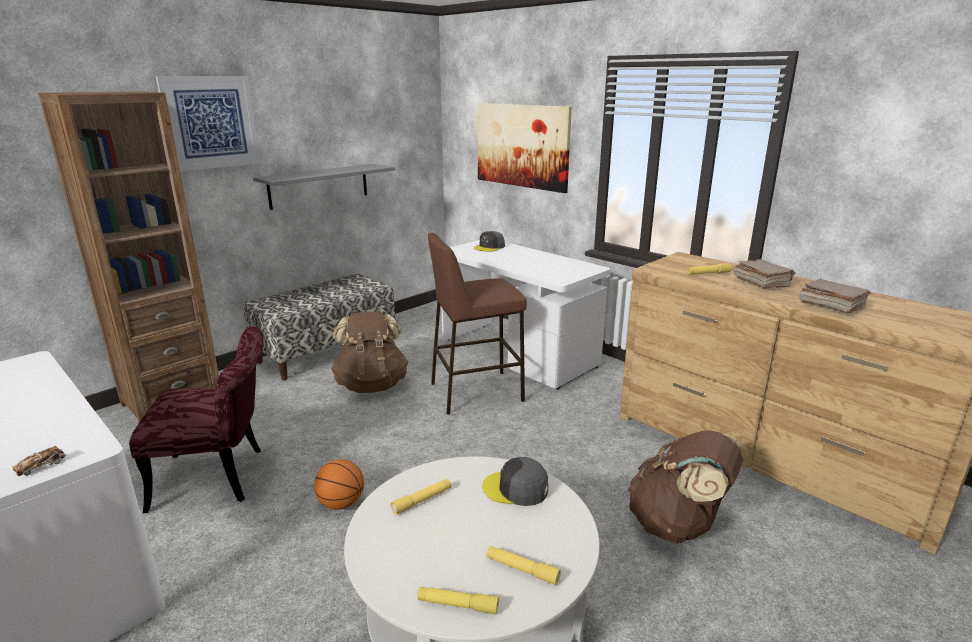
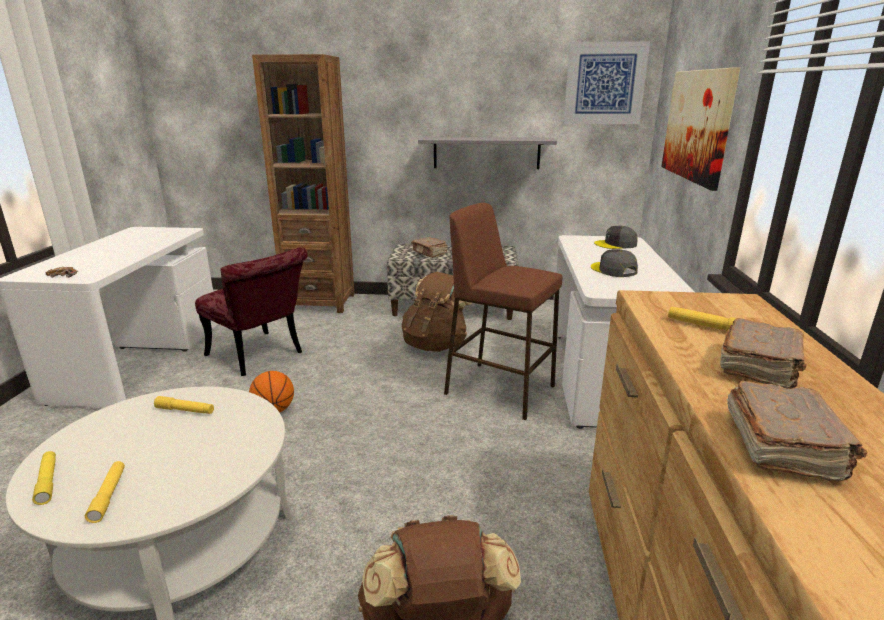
camera: 50 degrees right, 0 degrees up
(210, 122) = (392, 85): picture -> picture (604, 83)
(300, 301) = (429, 253): none -> brown book
(516, 489) = (236, 445): grey cap -> grey cap (613, 270)

